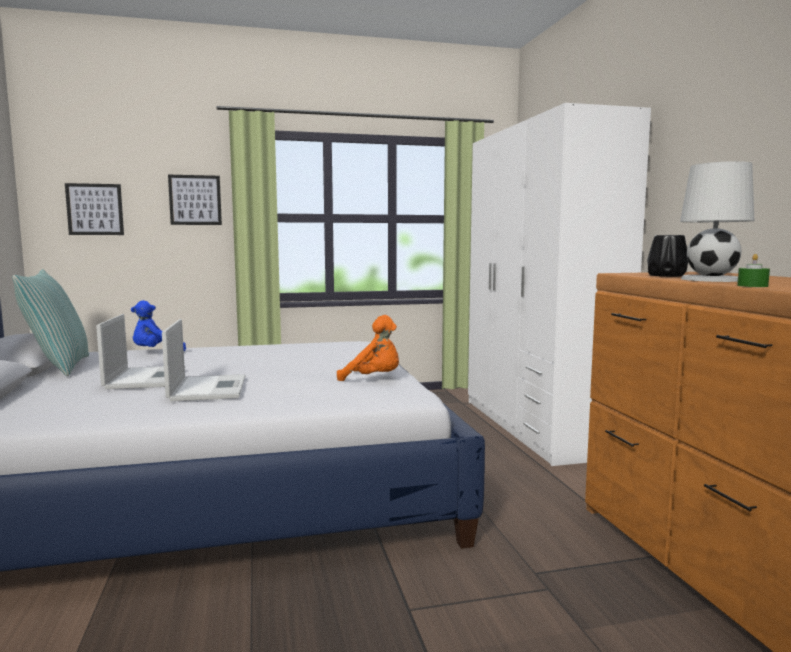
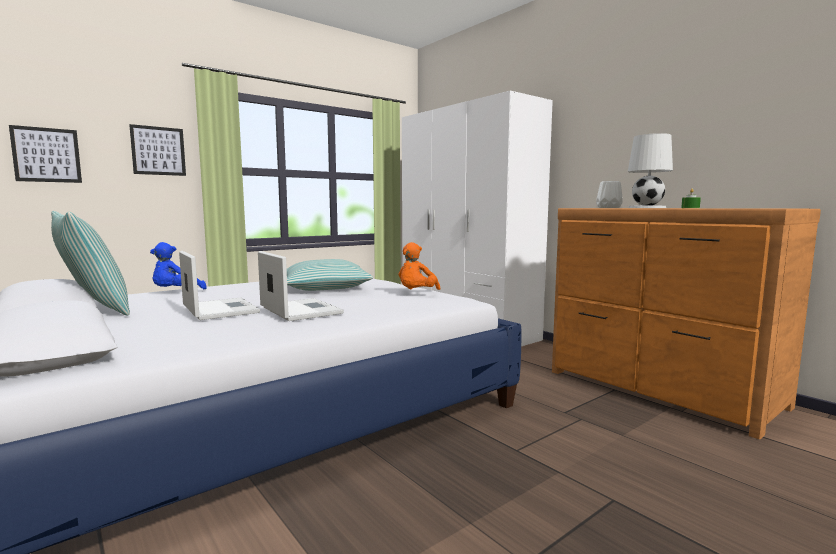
camera: 25 degrees left, 0 degrees up
(300, 359) = (326, 287): none -> pillow
(374, 379) = (416, 294): orange plush toy -> orange plush toy turned 120 degrees clockwise
(665, 275) = (608, 207): black vase -> white vase

